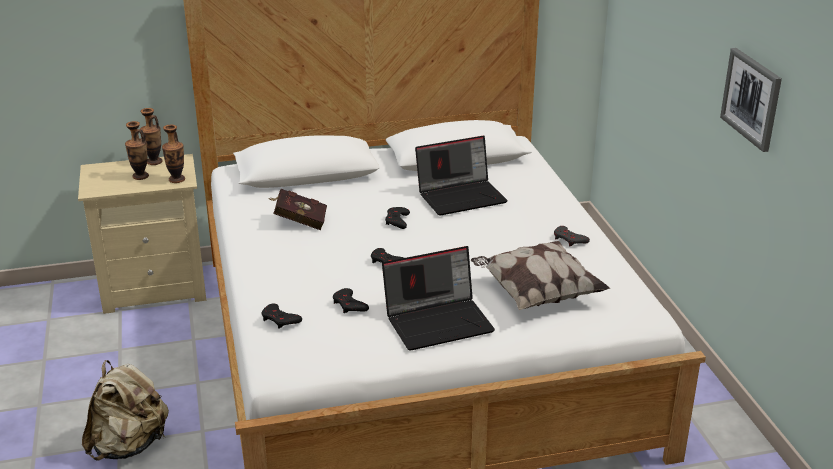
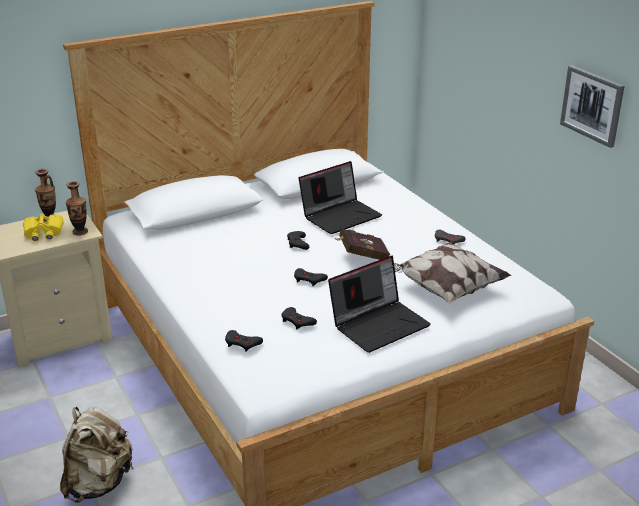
camera: 15 degrees left, 0 degrees up
(140, 176) = (43, 233): vase -> yellow binoculars
(298, 221) = (211, 255): red book -> red book (361, 256)

